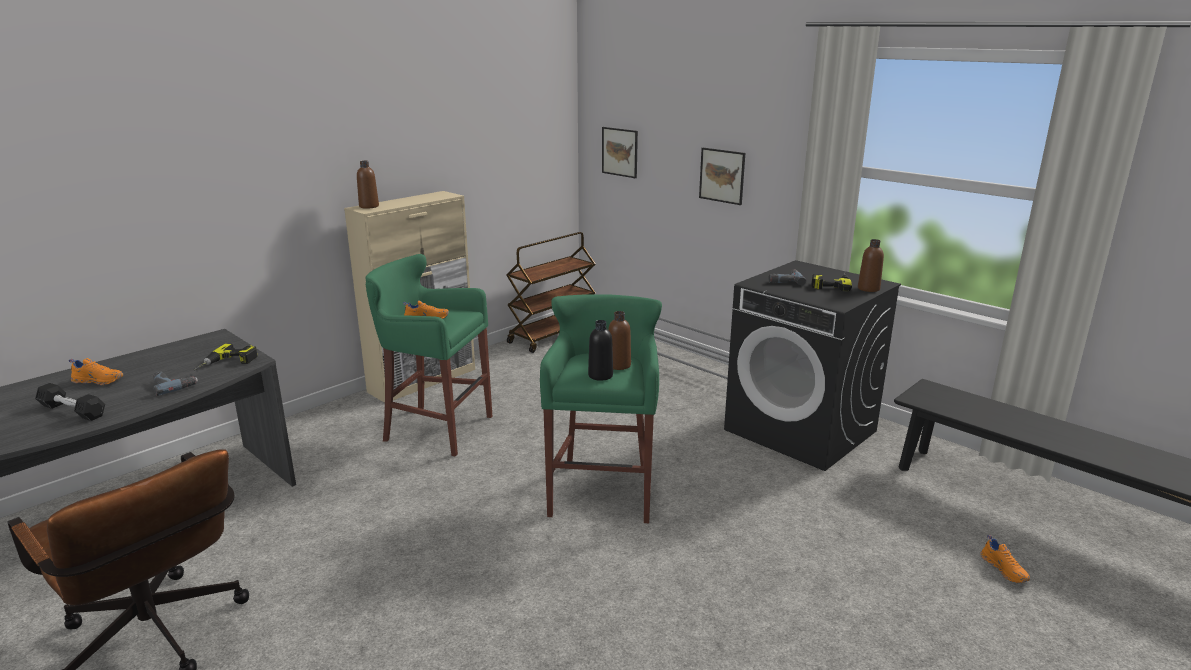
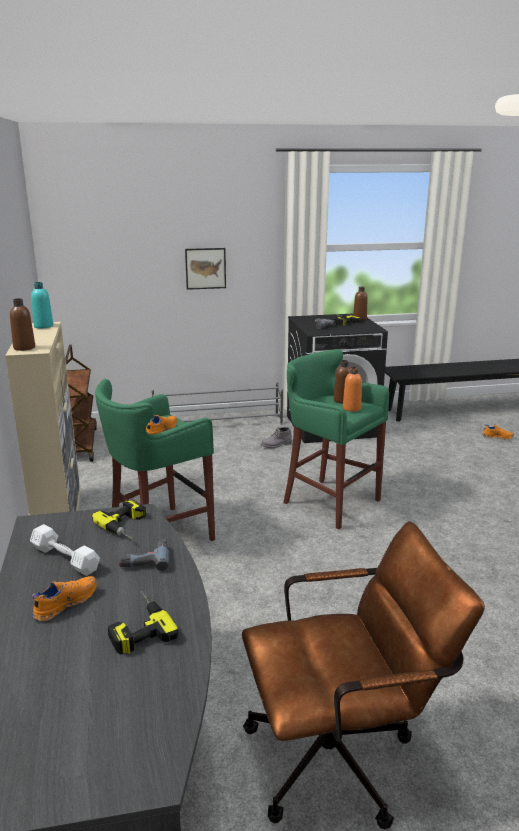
camera: 55 degrees left, 0 degrees up
(72, 411) = (136, 626): black dumbbell -> power drill
(164, 361) = (65, 558): none -> white dumbbell
(440, 196) = (43, 326): none -> turquoise bottle
(600, 375) = (351, 408): black bottle -> orange bottle
(620, 152) = (94, 265): picture -> none
(694, 417) = (276, 445): none -> grey boot

